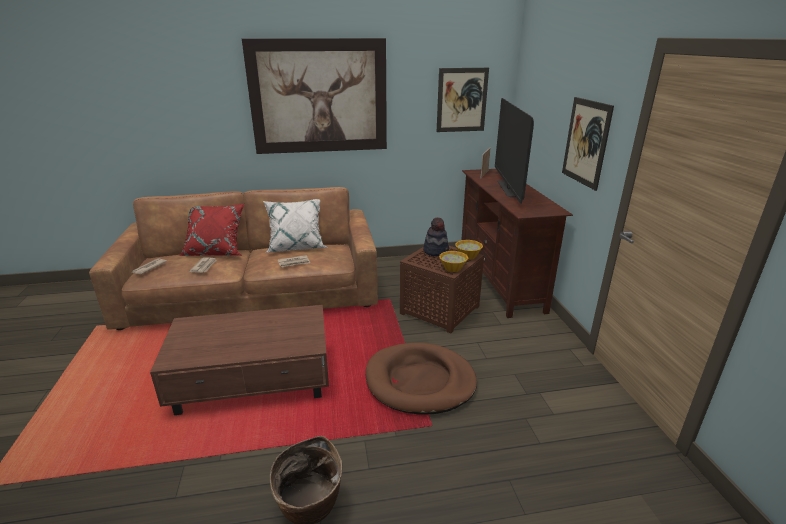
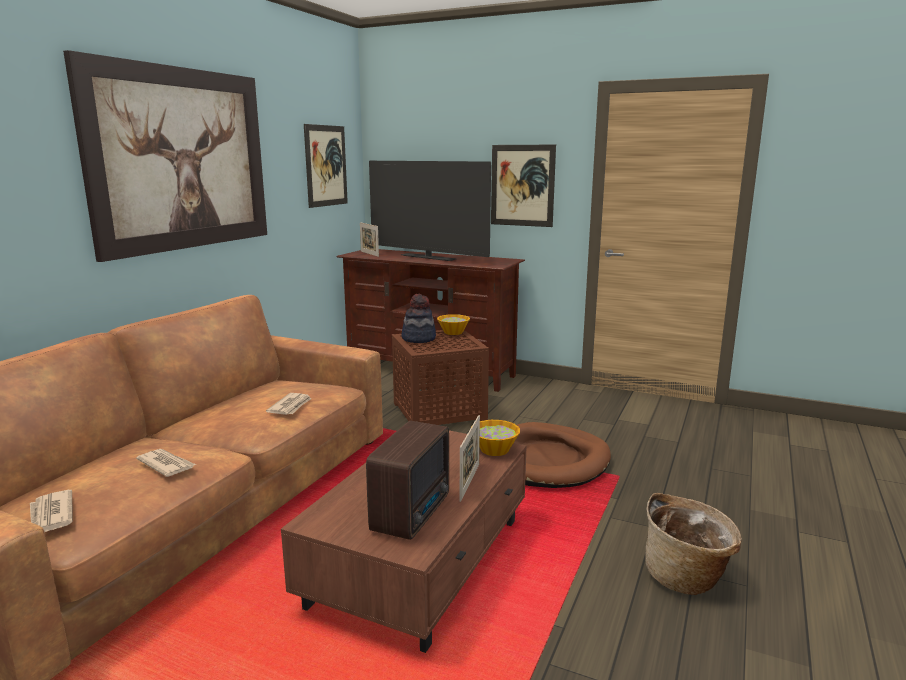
camera: 55 degrees left, 10 degrees down
(207, 346) = (413, 513): none -> radio
(216, 252) = (111, 454): red pillow -> none
(256, 350) = (469, 482): none -> picture frame
(296, 246) = (232, 399): white pillow -> none
(453, 268) = (468, 343): bowl -> bowl (495, 449)

